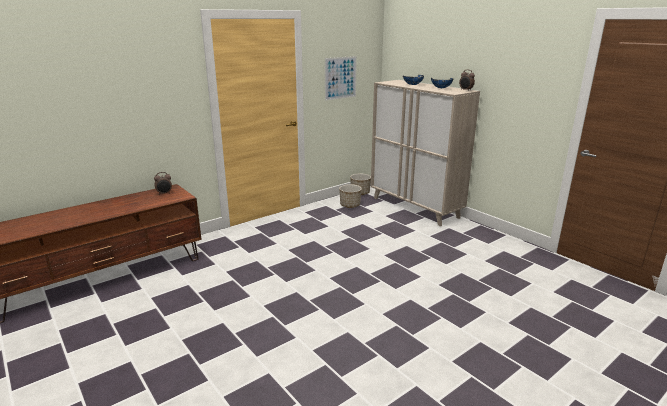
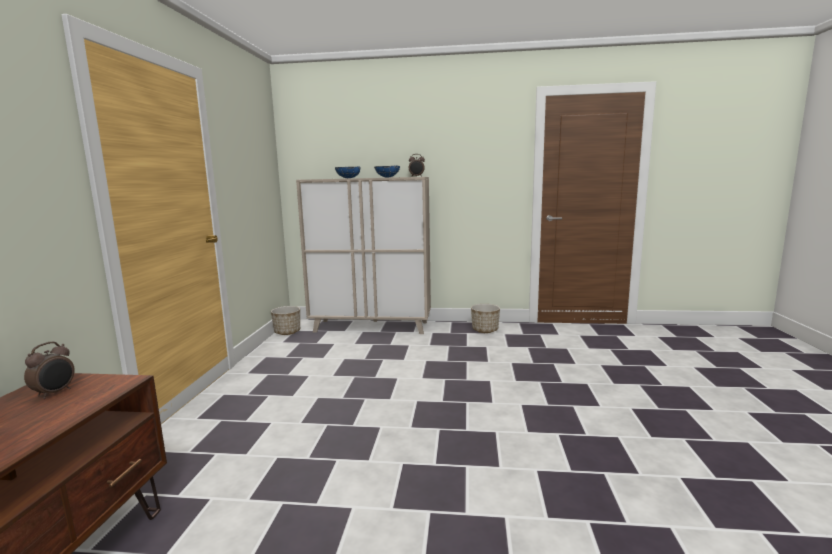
camera: 45 degrees left, 10 degrees down
(340, 78) = (248, 176): picture -> none
(350, 205) = (297, 347): planter -> planter (485, 330)

